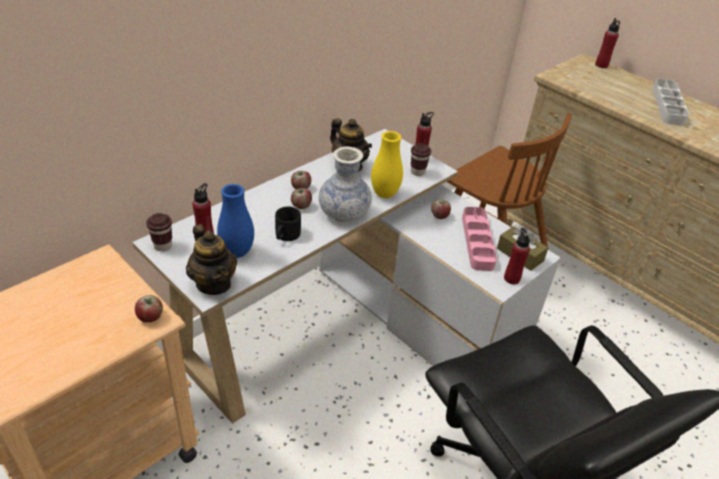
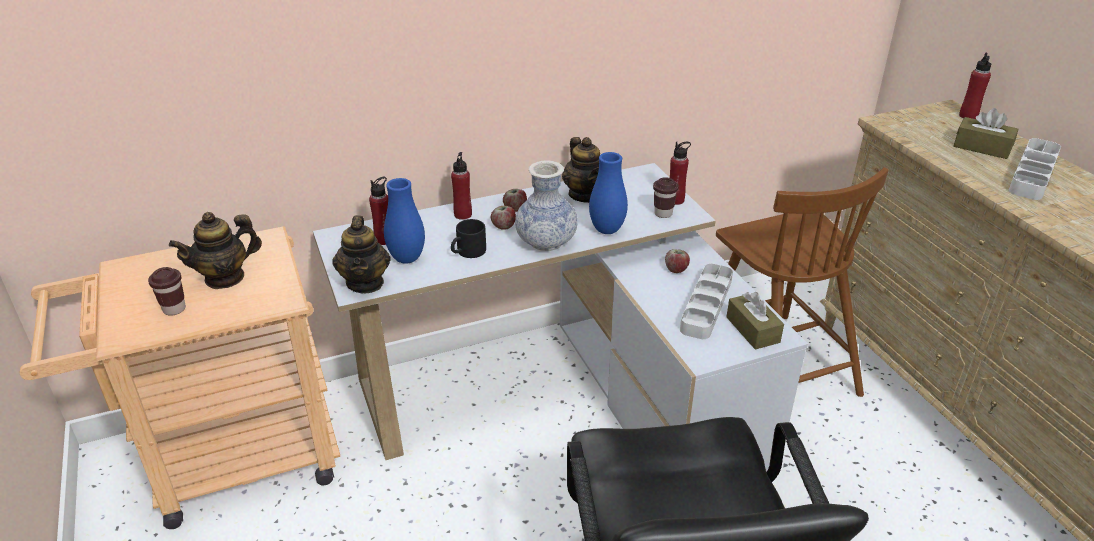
camera: 25 degrees right, 5 degrees down
(83, 309) = (225, 277): none -> teapot
(150, 317) = (279, 296): apple -> none
(163, 246) = (339, 239): brown cup -> brown cup (174, 309)
(384, 194) = (607, 230): yellow vase -> blue vase
(477, 241) = (706, 305): pink tray -> grey tray
(511, 278) = (724, 353): red bottle -> red bottle (463, 214)
(626, 89) = (982, 147): none -> brown tissue box

